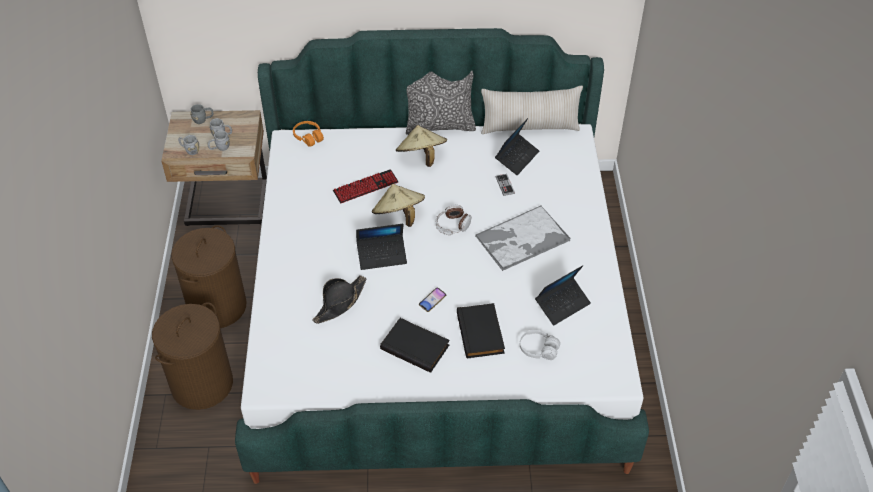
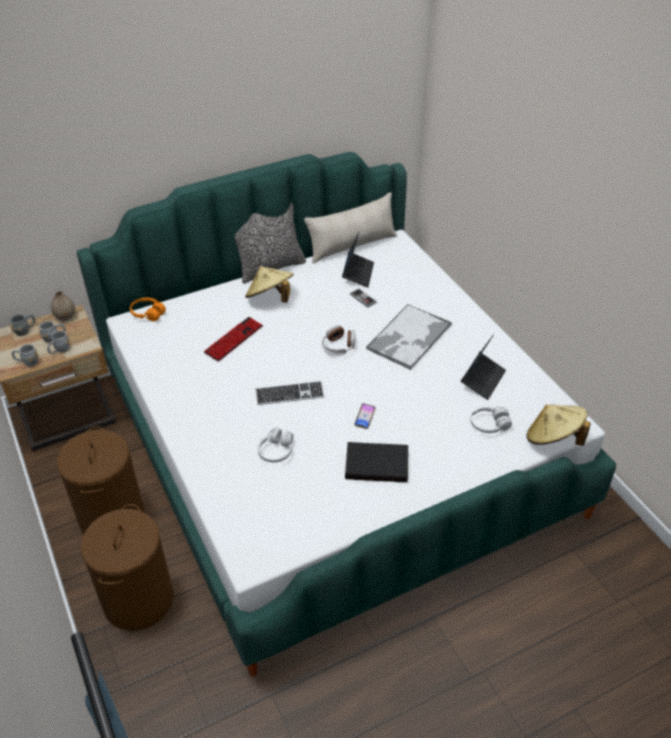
camera: 25 degrees left, 5 degrees down
(240, 118) = (65, 317): none -> vase
(340, 303) = (276, 451): black hat -> white headphones
(382, 255) = (289, 394): laptop -> keyboard
(399, 216) = (283, 355): beige hat -> beige hat (553, 439)
(481, 333) = (429, 429): black book -> none

